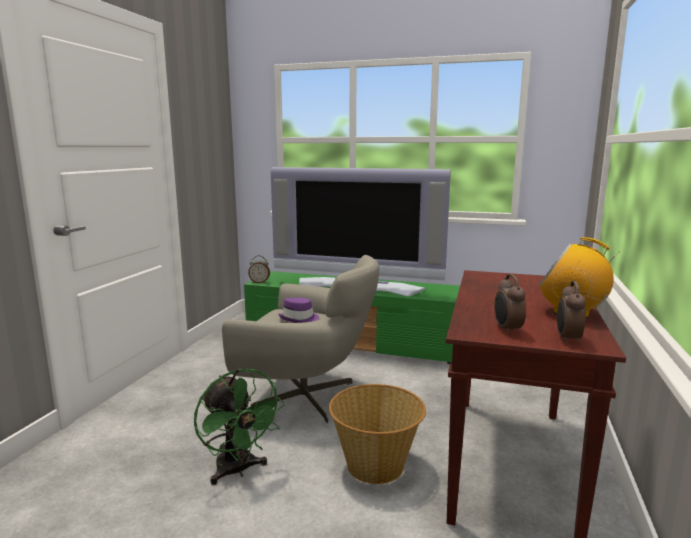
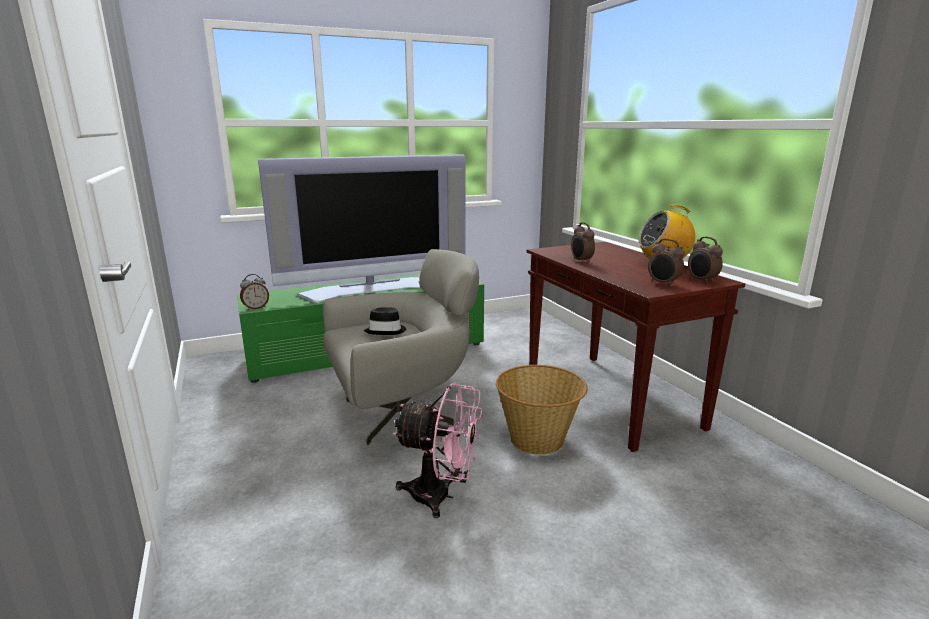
camera: 40 degrees left, 5 degrees up
(238, 470) = (441, 496): green fan -> pink fan
(299, 319) = (386, 330): purple hat -> black hat
(484, 290) = (581, 261): none -> alarm clock

